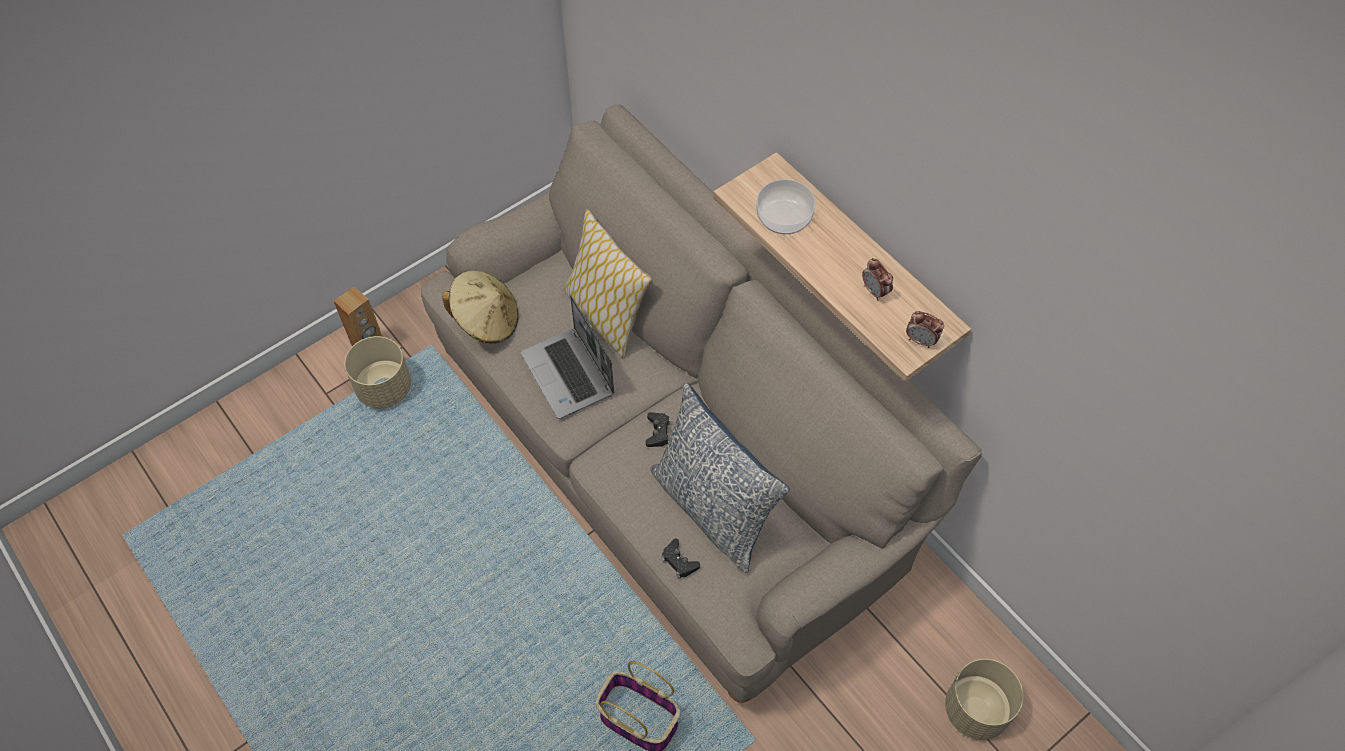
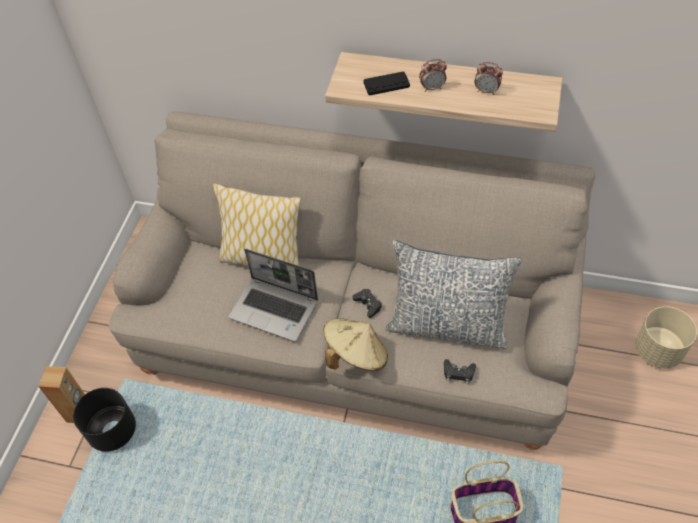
camera: 35 degrees left, 5 degrees down
(384, 389) = (113, 431): beige planter -> black planter
(486, 320) = (183, 314): beige hat -> beige hat (356, 355)
(783, 218) = (386, 84): bowl -> black game controller
(921, 340) = (543, 100): alarm clock -> alarm clock (432, 88)

